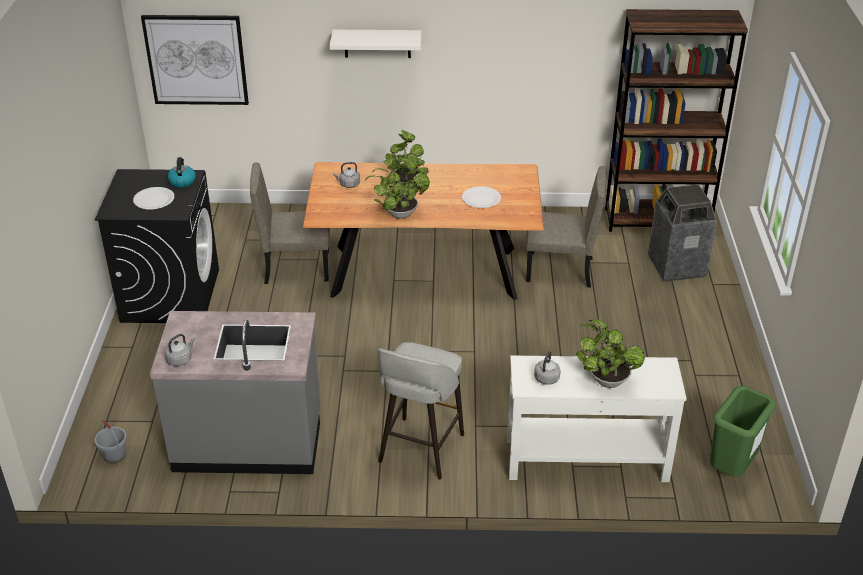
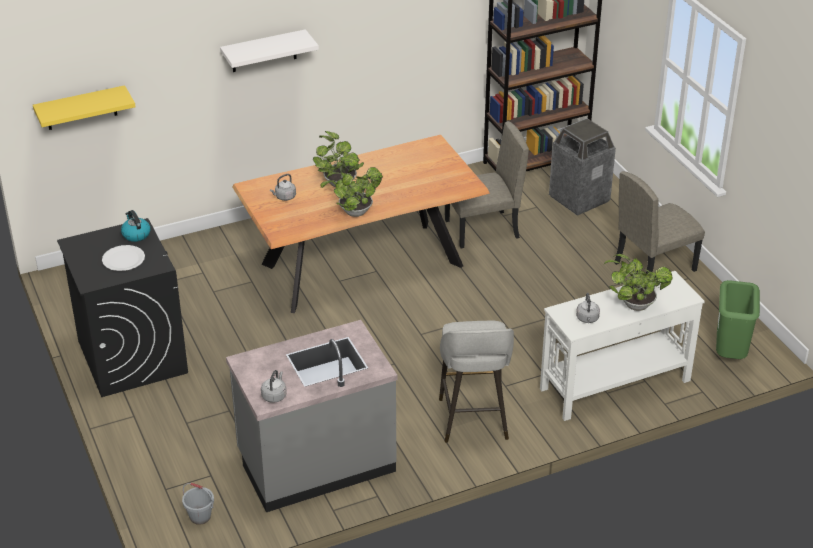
camera: 25 degrees left, 0 degrees up
(196, 60) = (81, 108): picture -> yellow shelf
(297, 267) = (237, 294): beige chair -> beige chair (654, 266)
(481, 198) = (416, 178): white plate -> none

